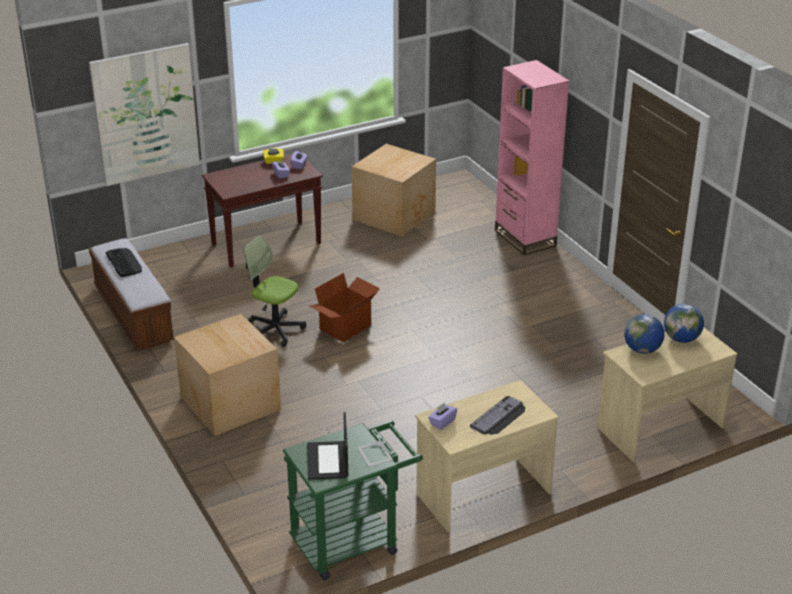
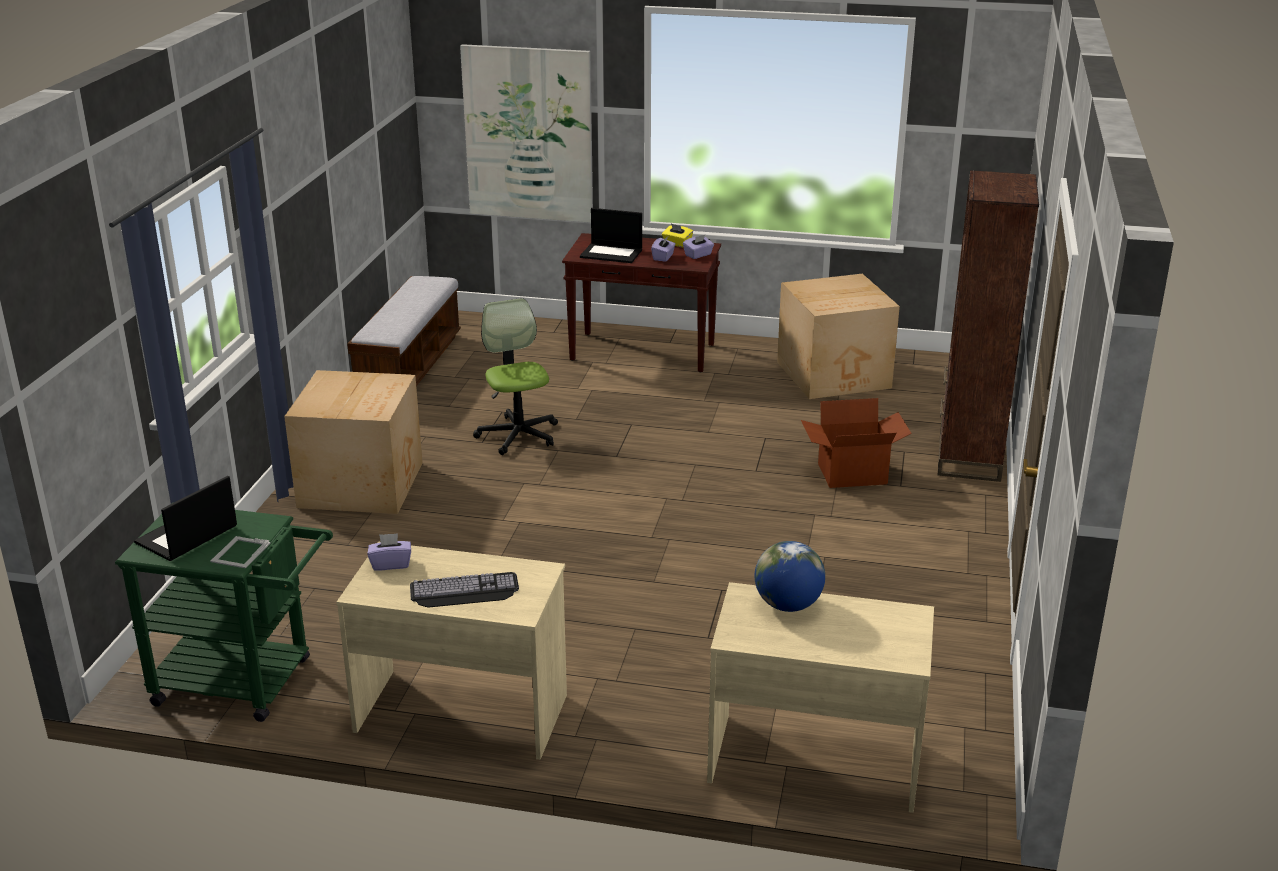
camera: 40 degrees right, 5 degrees down
(124, 262) = (413, 297): keyboard -> none
(246, 183) = (612, 253): none -> laptop
(346, 328) = (595, 464): cardboard box -> cardboard box (852, 474)
(525, 238) = (969, 457): pink bookcase -> brown bookcase
(681, 339) = (871, 618): globe -> none

